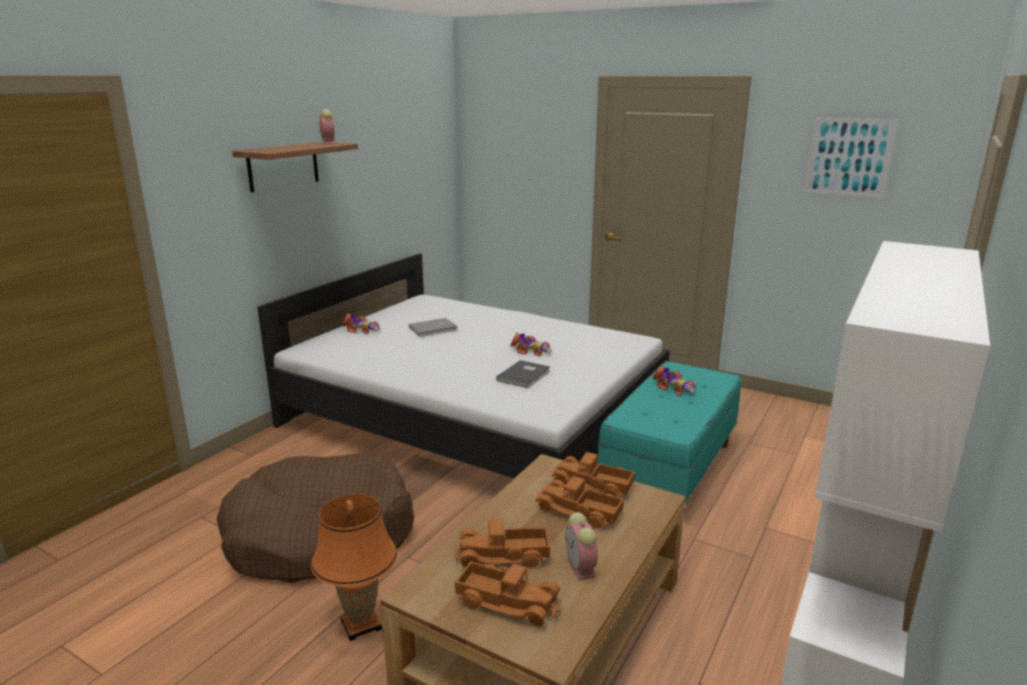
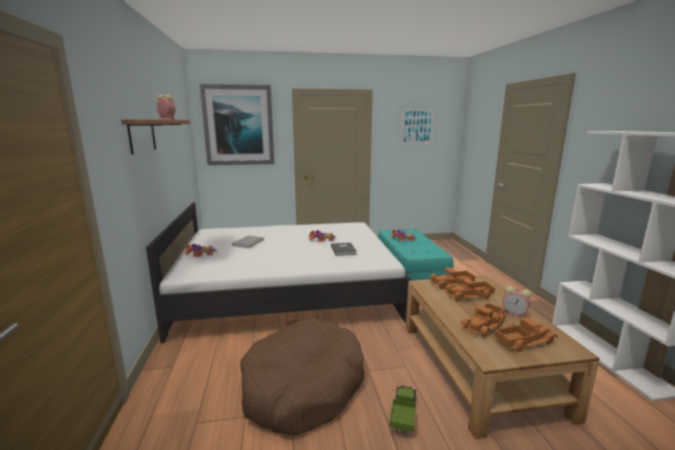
camera: 40 degrees left, 5 degrees down
(361, 624) = (403, 415): orange table lamp -> toy truck
(515, 138) = (239, 125): none -> picture

